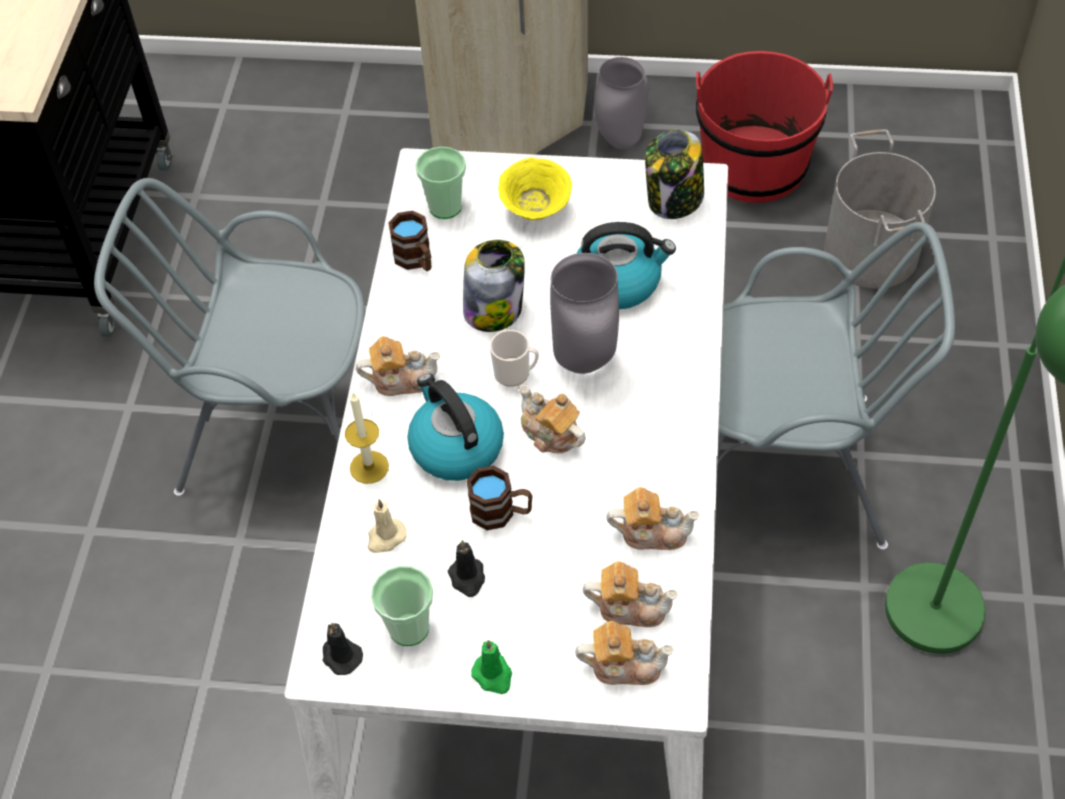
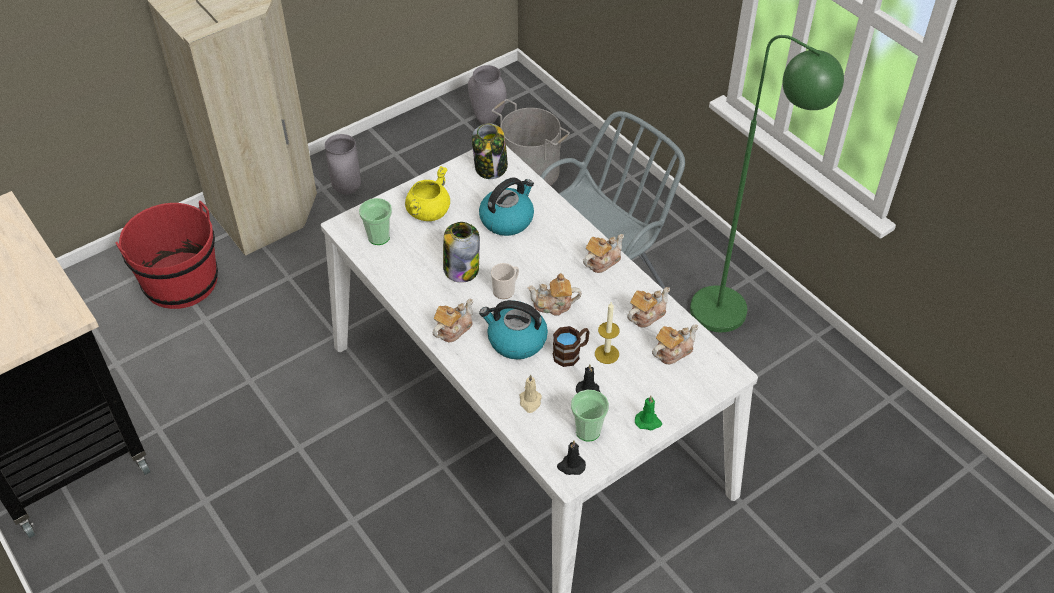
camera: 45 degrees left, 5 degrees down
(279, 428) = (312, 450): grey chair -> none
(369, 467) = (484, 377): candle -> candle (606, 354)
(416, 260) = (394, 271): brown mug -> none
(536, 210) = (428, 211): yellow bowl -> yellow cooking pot
(582, 362) = (532, 265): grey vase -> grey vase (487, 120)
(624, 665) = (697, 376): teapot -> teapot (602, 261)
(753, 165) = (430, 162): red bucket -> red bucket (180, 281)

